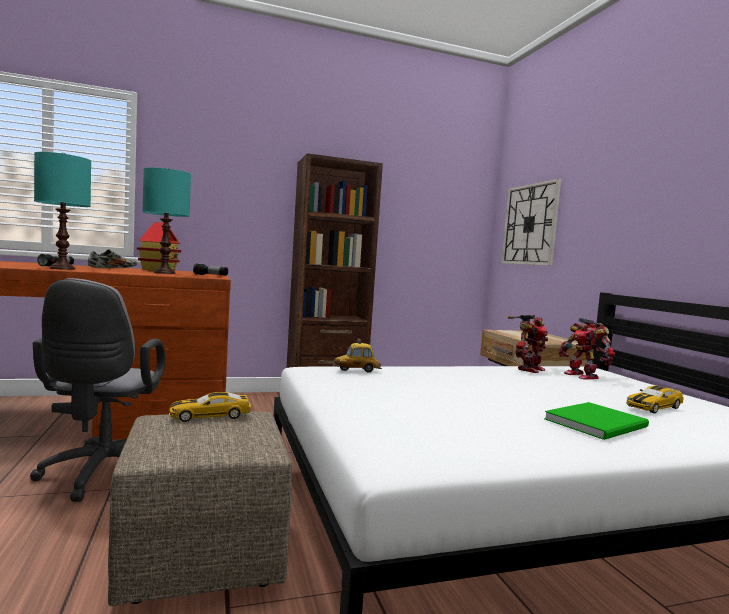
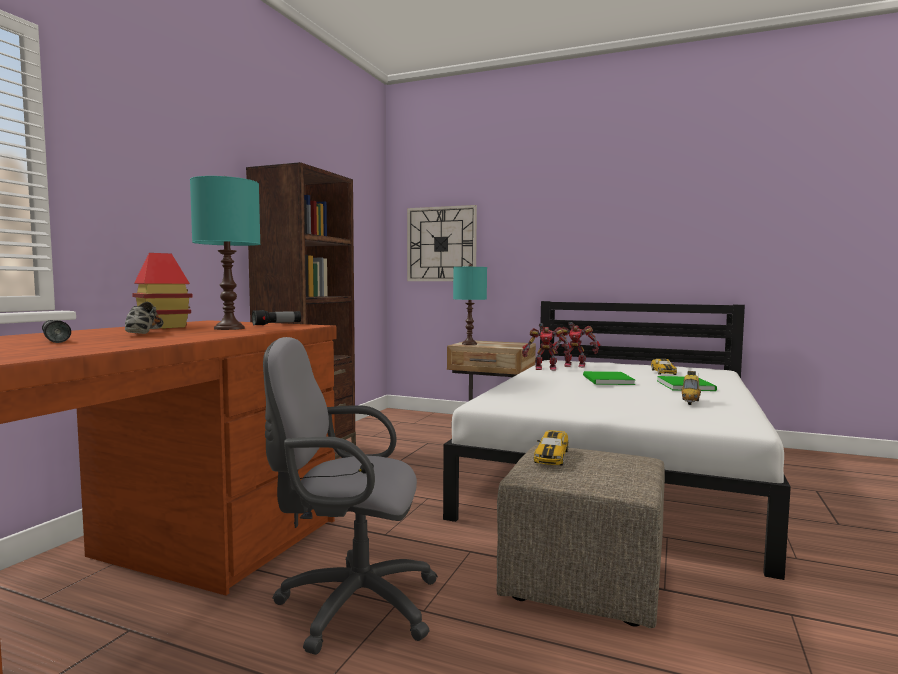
camera: 50 degrees left, 0 degrees up
(62, 268) = (141, 341): turquoise table lamp -> turquoise table lamp (469, 344)
(100, 475) = (349, 604): grey office chair -> grey office chair turned 150 degrees clockwise
(356, 370) = (508, 395): toy car -> toy car (690, 402)
(522, 391) = (607, 380): none -> green book
(529, 369) = (545, 368): toy robot -> toy robot turned 105 degrees clockwise

